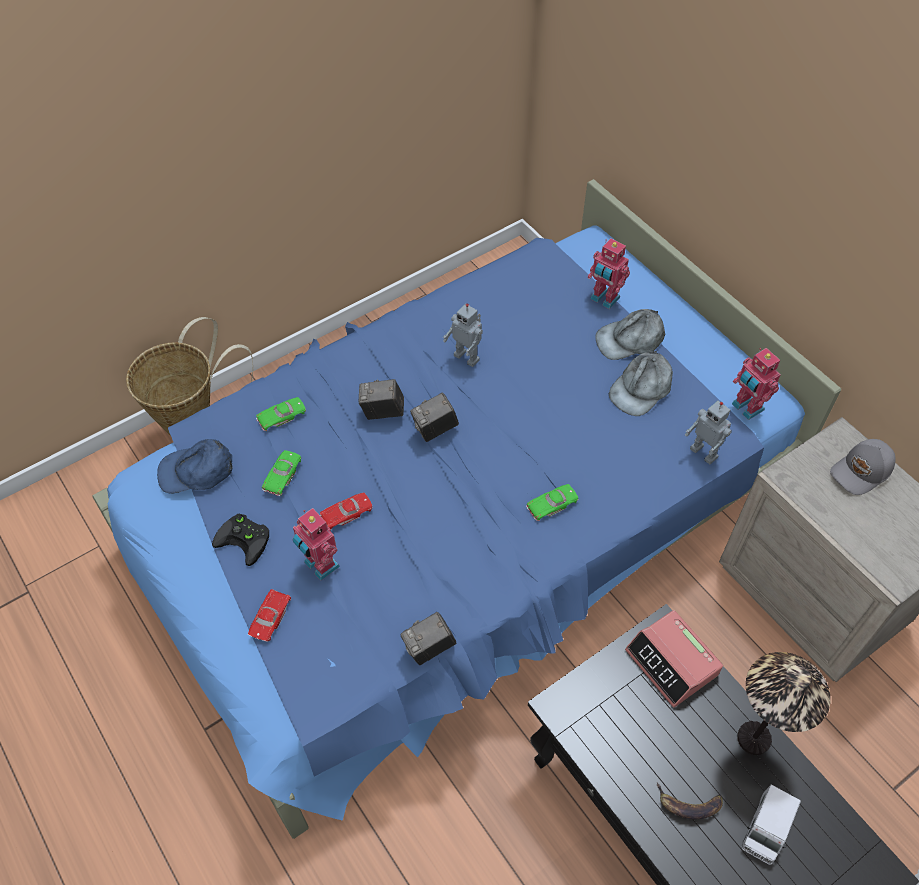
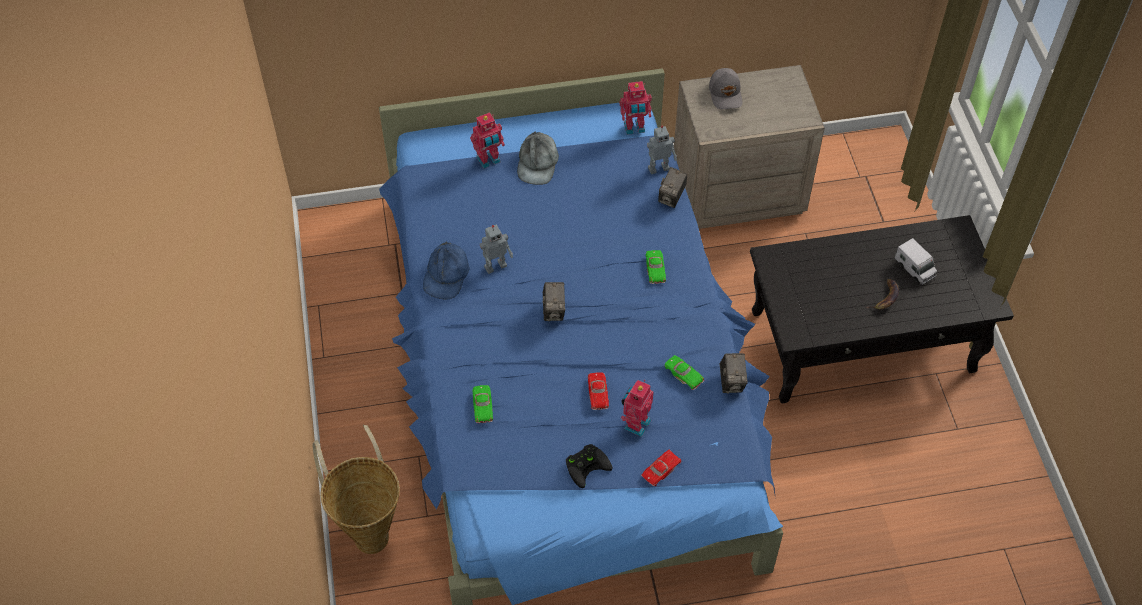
camera: 65 degrees left, 0 degrees up
(196, 471) = (504, 480): blue cap -> blue cap (446, 274)
(270, 617) = (661, 470): red toy car -> red toy car turned 90 degrees clockwise
(282, 475) = (541, 422): green toy car -> green toy car (683, 374)
(320, 565) = (635, 423): toy robot -> toy robot turned 135 degrees clockwise
(382, 412) = (518, 338): camera -> camera (671, 197)
(641, 388) = (585, 176): grey cap -> none
(672, 663) = (792, 264): alarm clock -> none
(753, 738) = (859, 247): table lamp -> none

